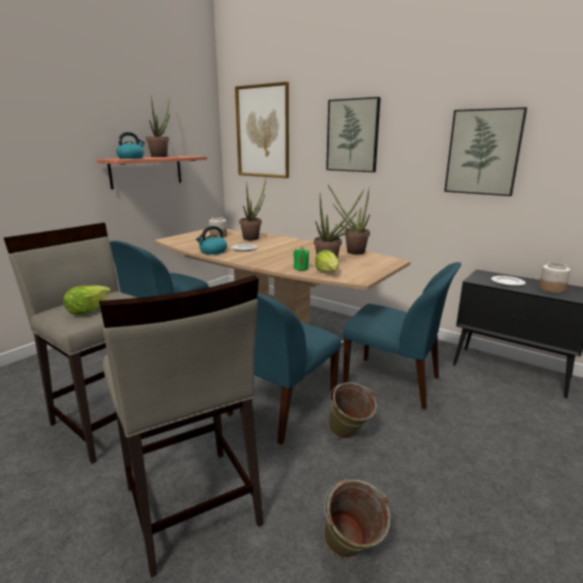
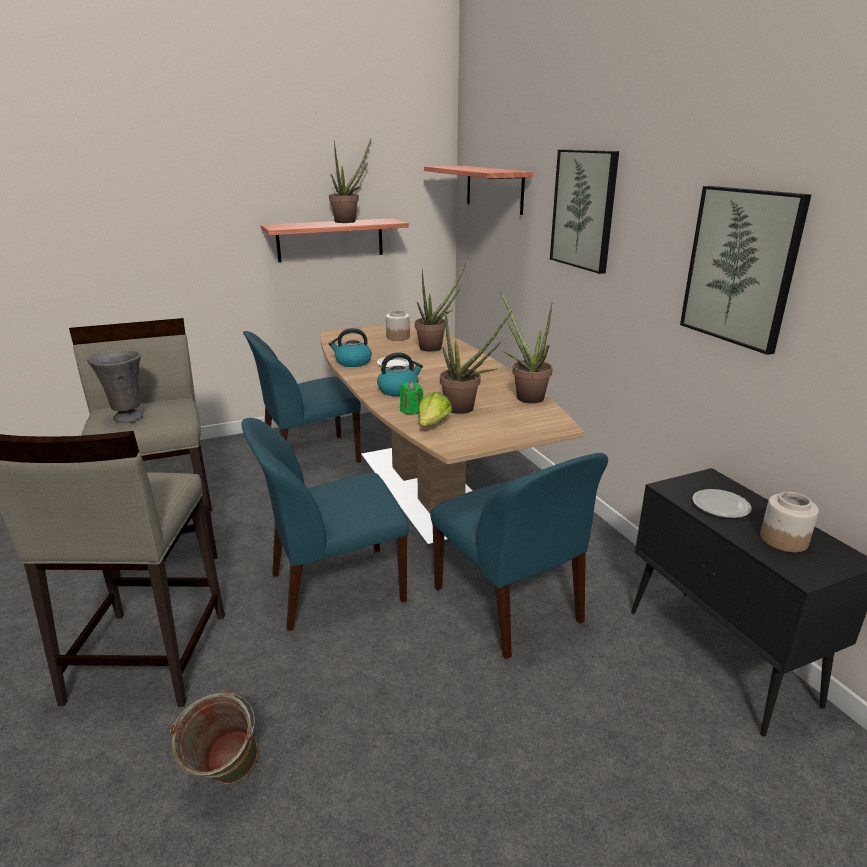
camera: 30 degrees right, 5 degrees up
(88, 310) = (127, 418): lettuce -> grey vase
(131, 158) = (300, 225): kettle -> kettle (398, 390)
(263, 132) = (494, 189): picture -> shelf
(349, 437) = (369, 653): green bucket -> none

